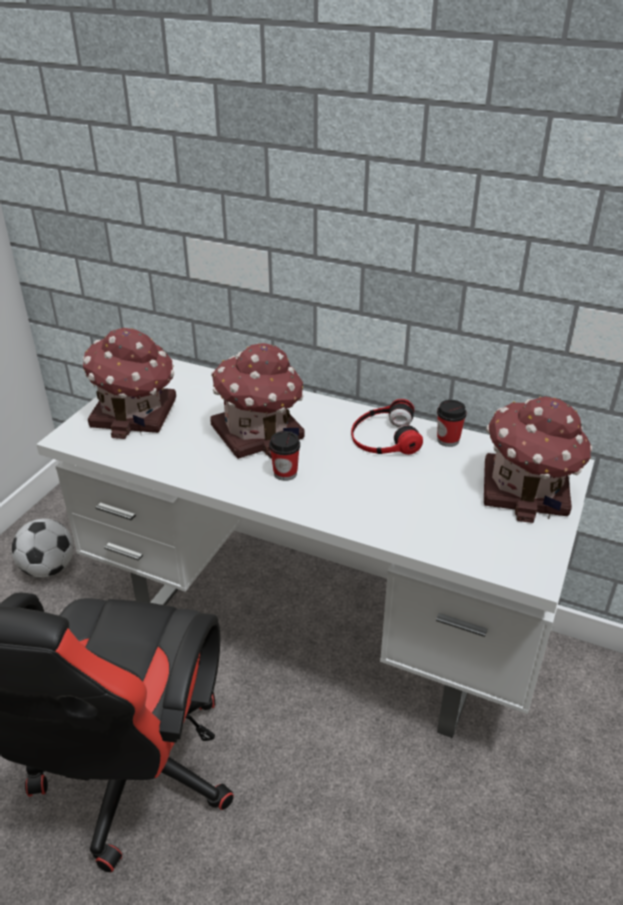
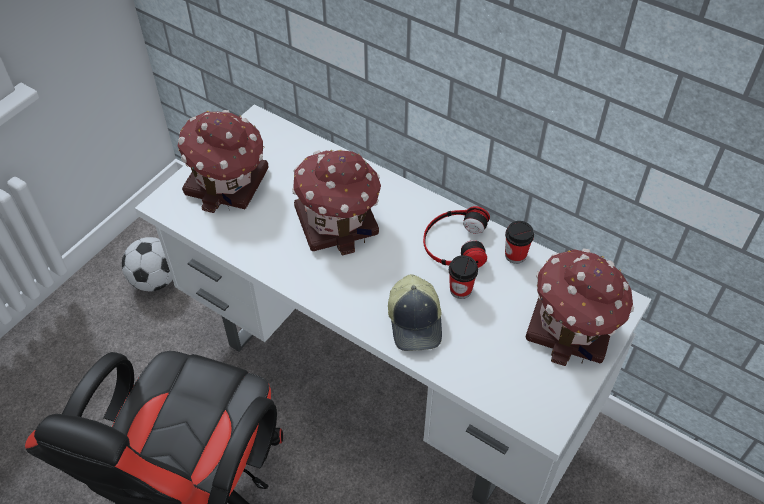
camera: 10 degrees right, 15 degrees up
(285, 473) = (352, 274): cup -> cup (460, 290)
(365, 504) = (416, 322): none -> cap

